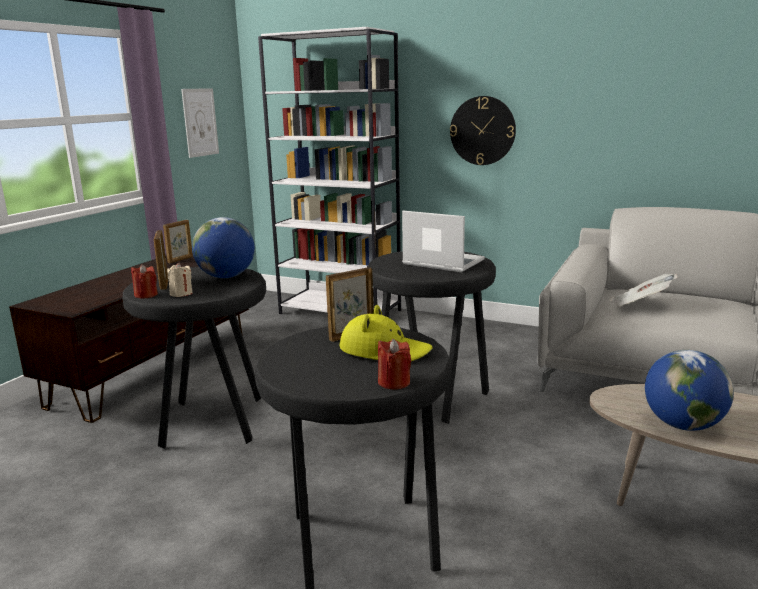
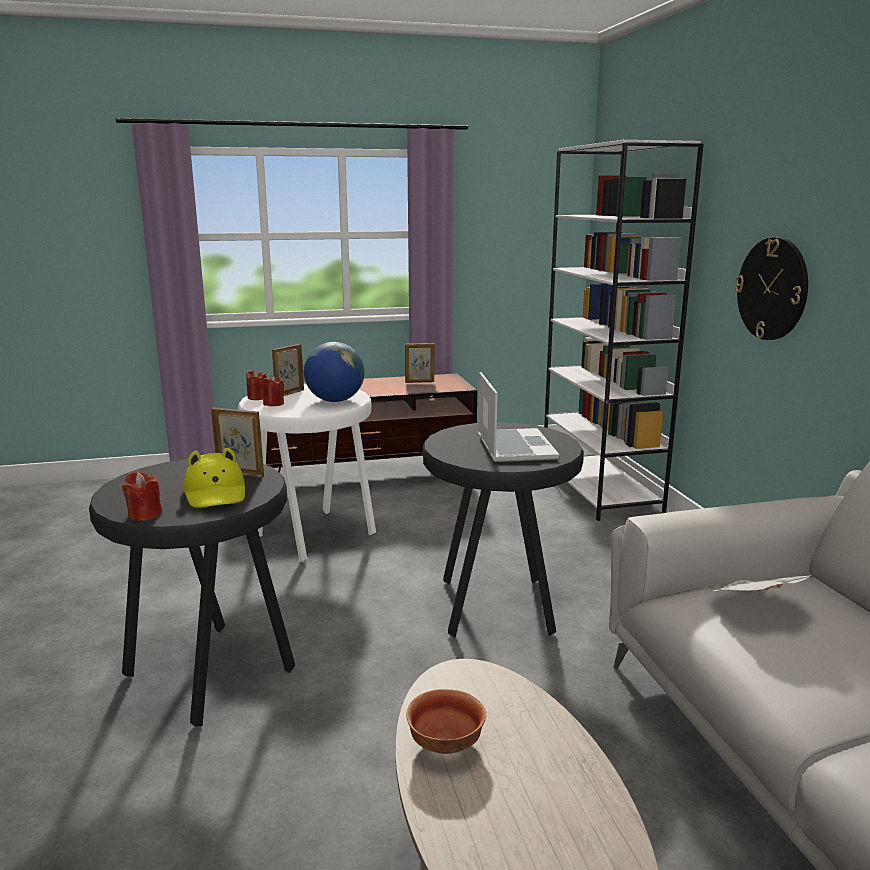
camera: 50 degrees right, 0 degrees up
(181, 294) = (273, 404): beige candle -> red candle
(200, 122) = (513, 244): picture -> none
(211, 424) = (312, 536): black stool -> white stool
(683, 425) = (445, 743): globe -> bowl

